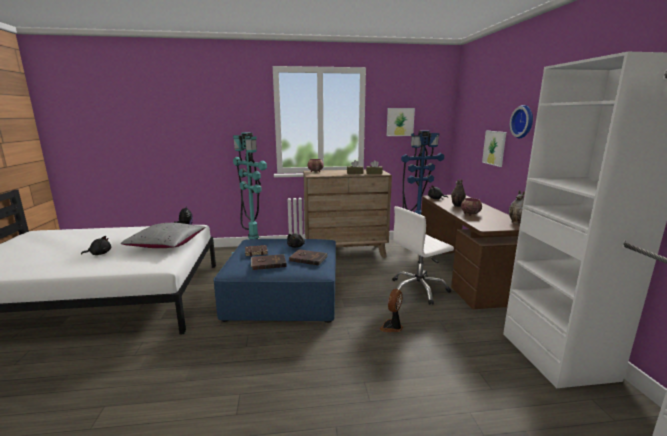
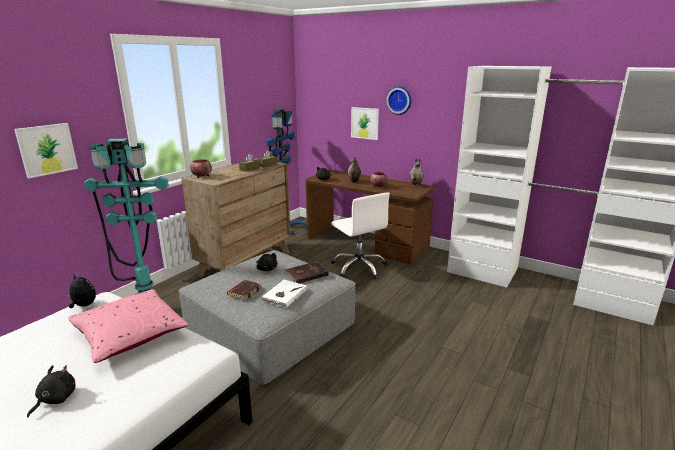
camera: 50 degrees left, 5 degrees up
(167, 244) = (130, 335): grey pillow -> pink pillow
(268, 263) = (284, 295): brown book -> white book
(284, 295) = (271, 328): blue ottoman -> grey ottoman
(392, 327) = (392, 303): fan -> none
(400, 122) = (256, 101): picture -> picture (47, 149)
(418, 290) = (359, 267): white office chair -> white office chair turned 45 degrees counterclockwise

